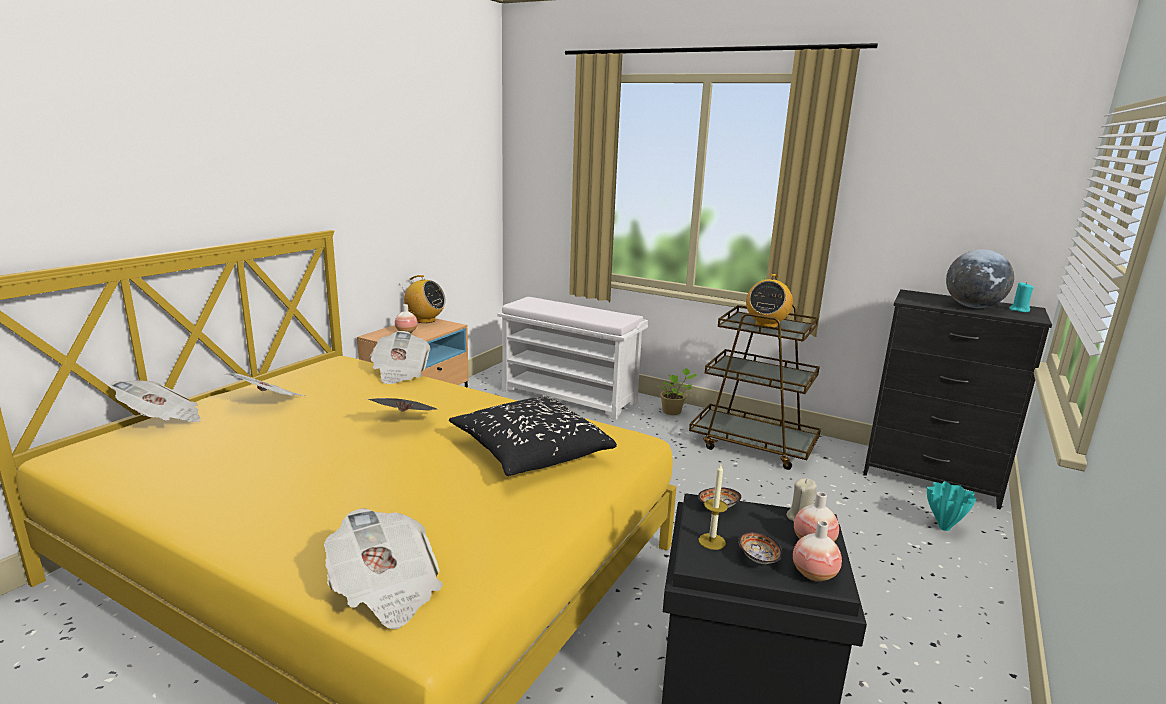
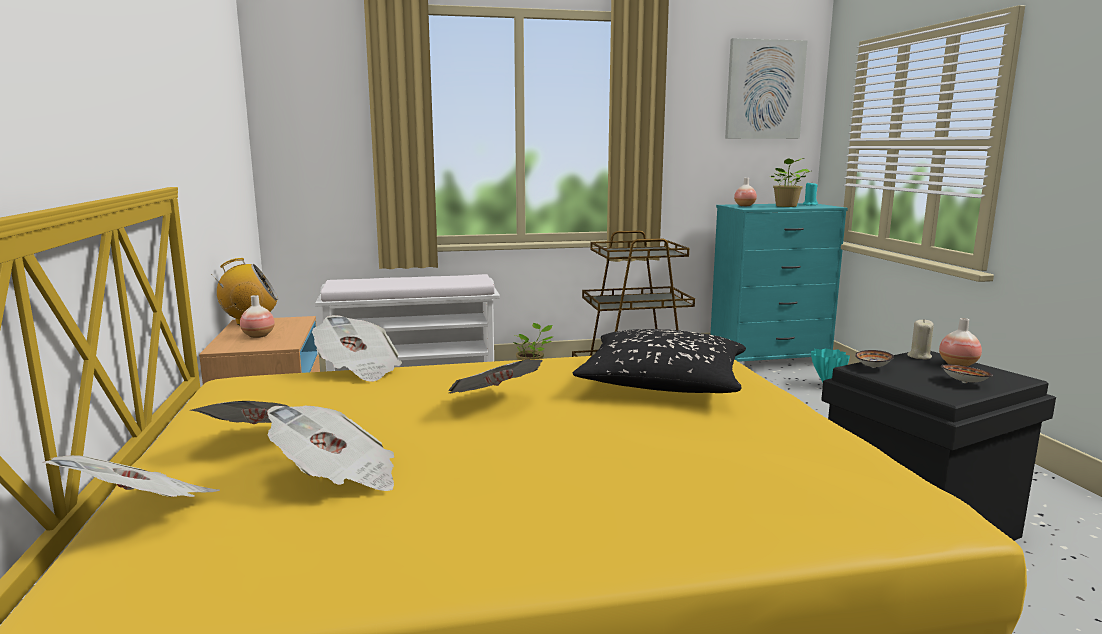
camera: 40 degrees left, 5 degrees down
(386, 591) = (862, 508): newspaper -> newspaper (338, 478)
(712, 541) = (923, 384): candle -> none
(766, 325) = (637, 252): radio -> none
(814, 574) = (1002, 378): vase -> vase (744, 206)
(930, 477) = (769, 360): black dresser -> turquoise dresser
(973, 307) = (786, 206): globe -> potted plant
(991, 161) = (764, 90): none -> picture

